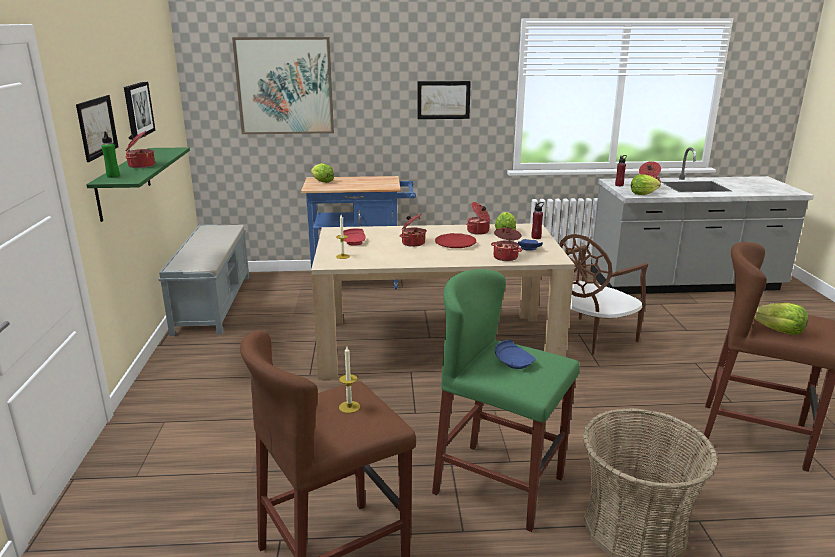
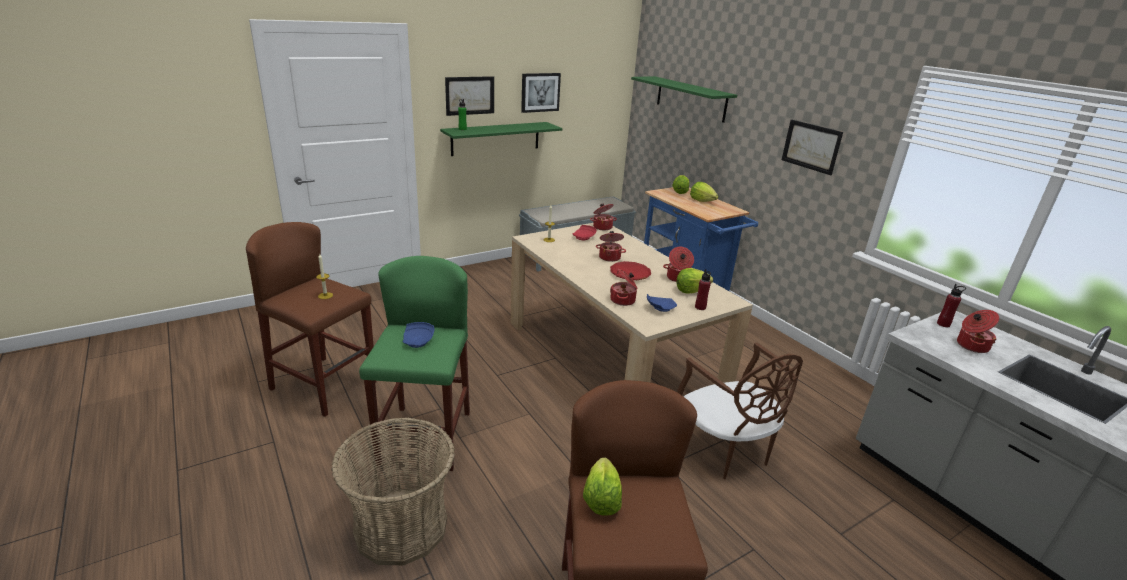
camera: 60 degrees right, 5 degrees up
(141, 165) = (495, 128): cooking pot -> cooking pot (602, 227)
(285, 86) = (691, 99): picture -> green shelf
(590, 338) = (724, 450): brown chair -> brown chair turned 135 degrees counterclockwise
(643, 194) = (931, 344): lettuce -> lettuce (702, 201)

